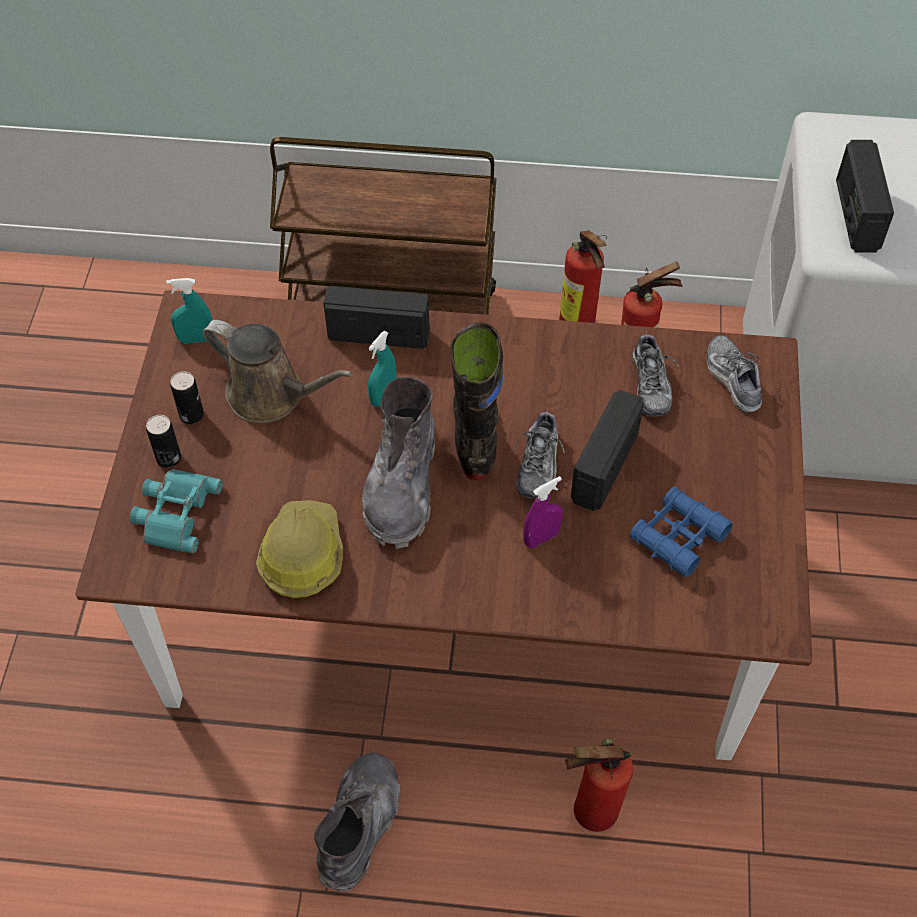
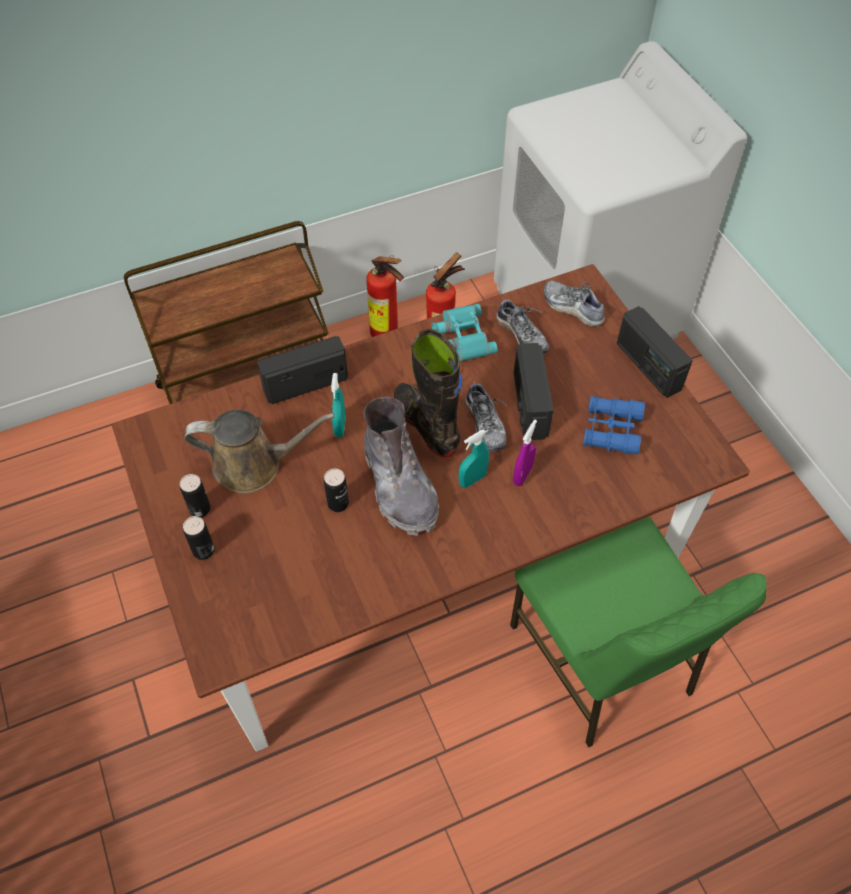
camera: 30 degrees left, 0 degrees up
(174, 512) = (237, 590): turquoise binoculars -> turquoise binoculars (461, 337)
(196, 339) = (164, 449): turquoise spray bottle -> turquoise spray bottle (472, 479)
(302, 555) = (360, 573): hard hat -> none
(328, 474) = (338, 503): none -> can
(360, 824) = (456, 756): grey boot -> none
(588, 813) = (603, 660): fire extinguisher -> green chair
(856, 215) = (594, 162): radio -> radio (648, 366)

